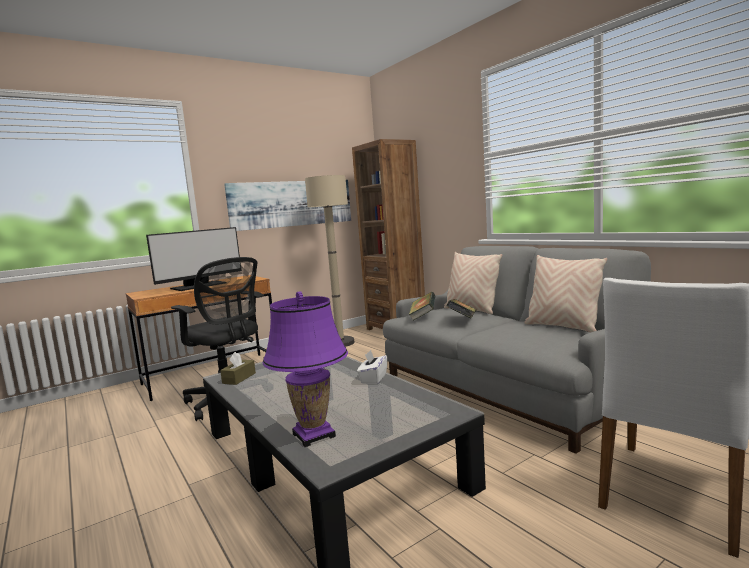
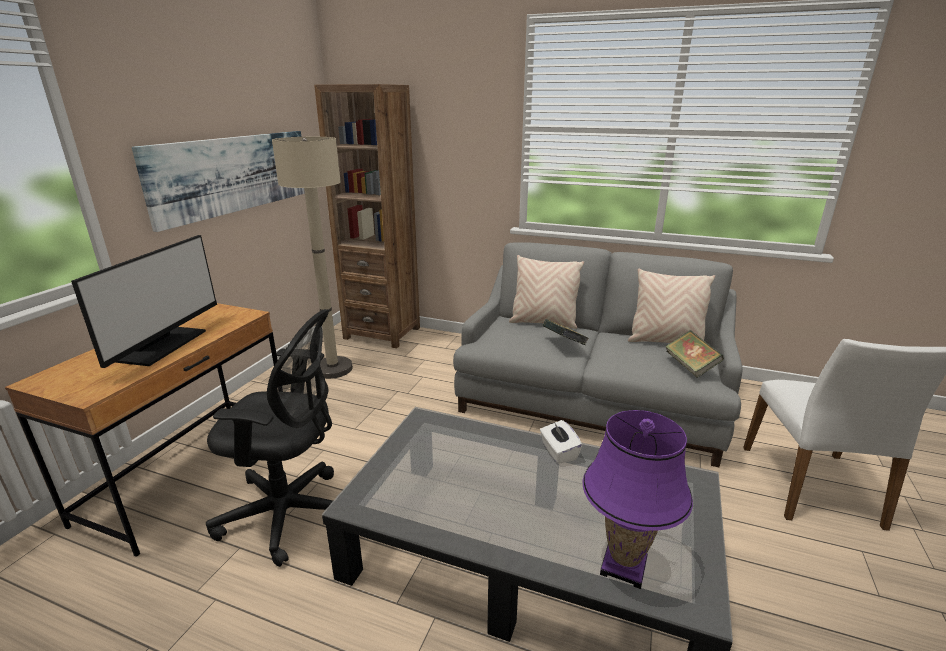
camera: 35 degrees left, 15 degrees up
(239, 378) = (387, 499): brown tissue box -> none
(423, 316) = (508, 342): book -> book (690, 366)

